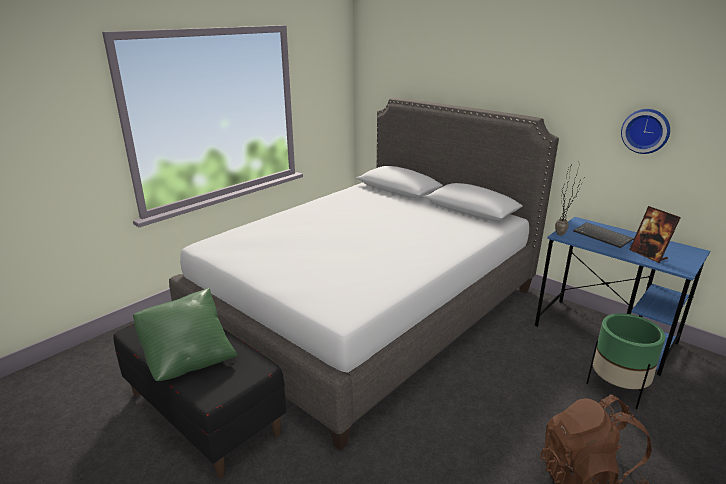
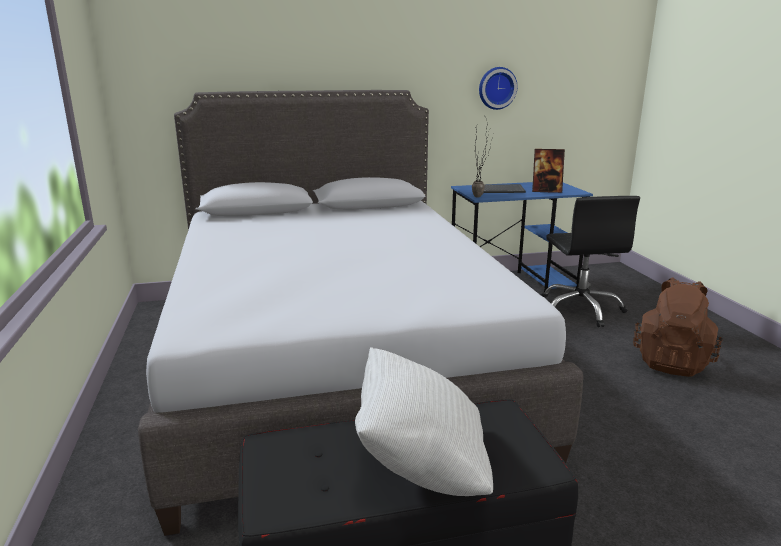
camera: 55 degrees left, 5 degrees down
(188, 358) = (422, 464): green pillow -> white pillow
(616, 389) = (580, 309): green planter -> black office chair

